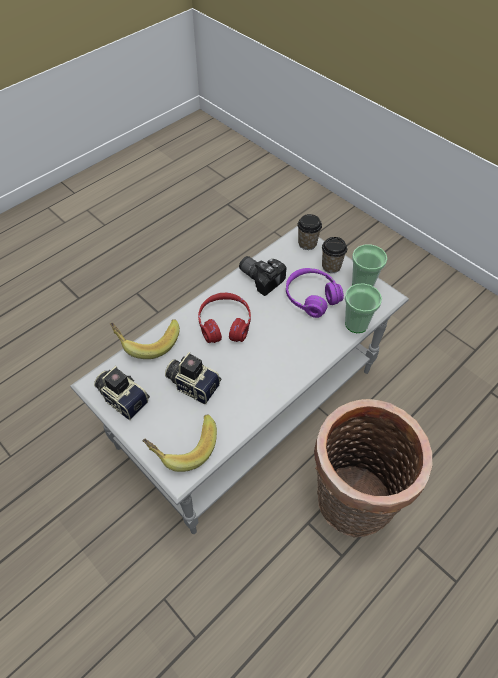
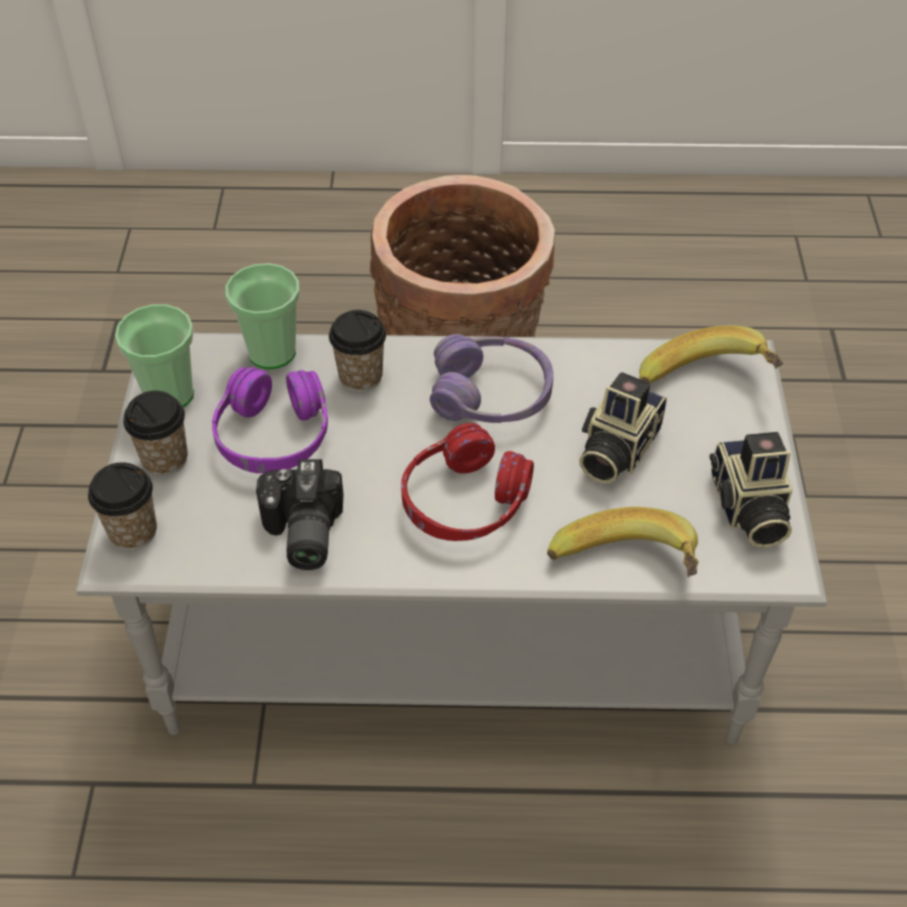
camera: 135 degrees left, 5 degrees down
(193, 384) = (615, 449): camera -> camera turned 45 degrees clockwise
(261, 370) = (491, 395): none -> purple headphones
(315, 339) = (360, 377): none -> cup

